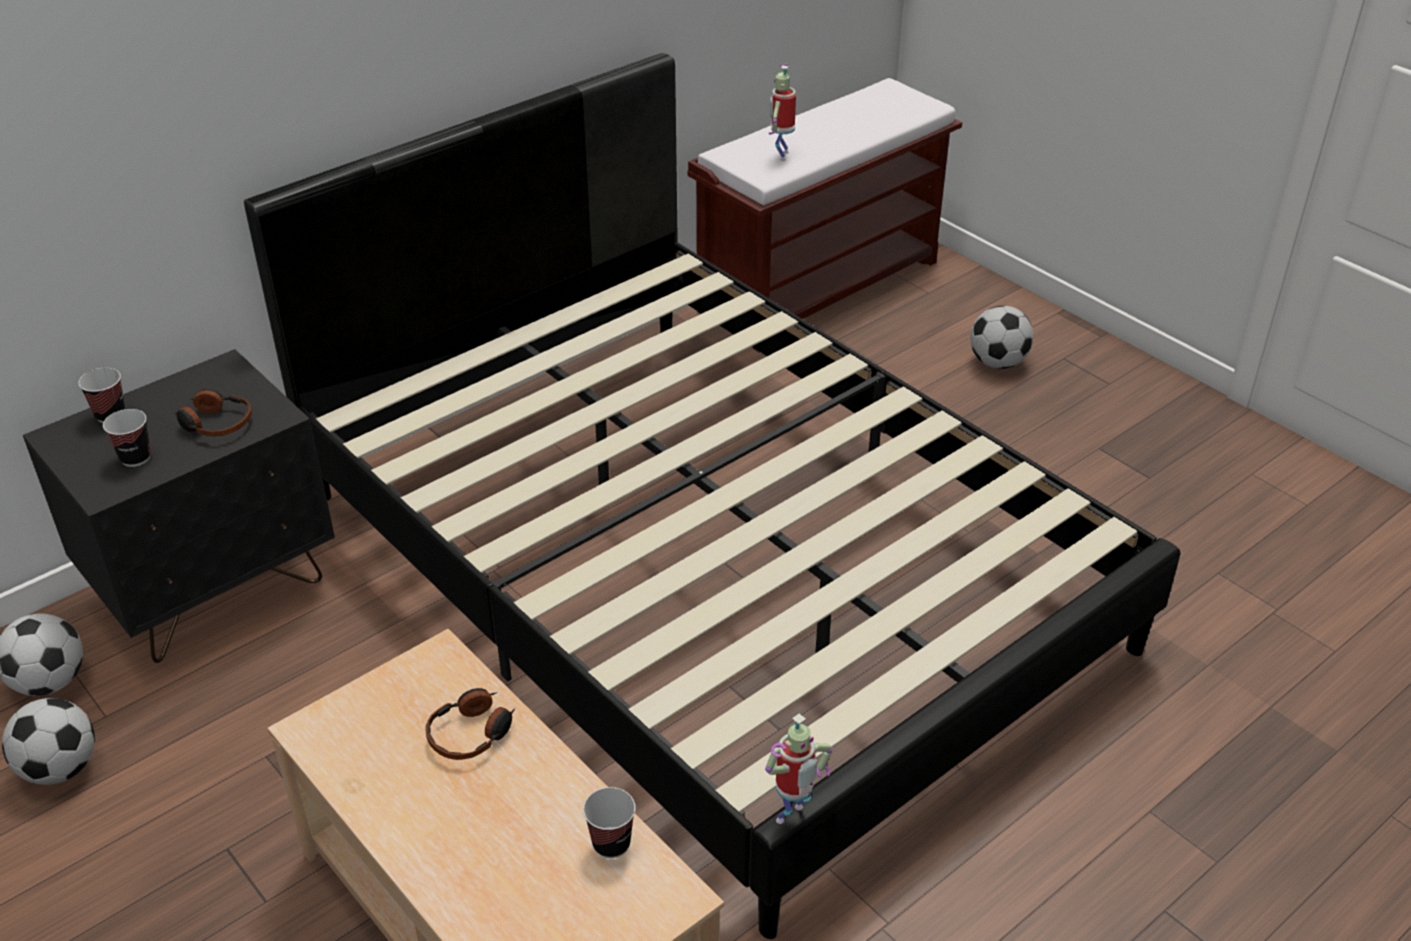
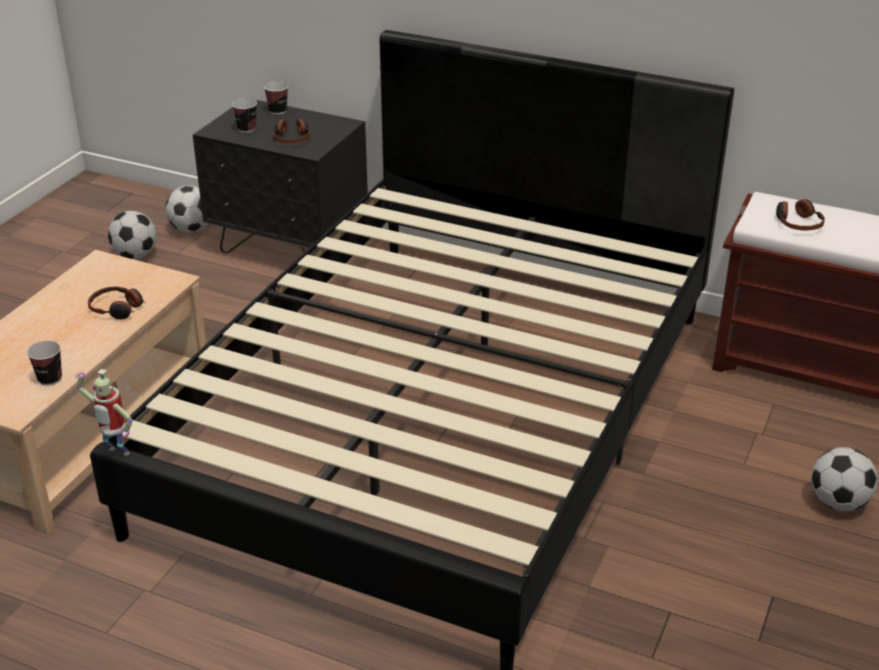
camera: 65 degrees right, 5 degrees down
(781, 155) = (797, 223): toy robot -> headphones

